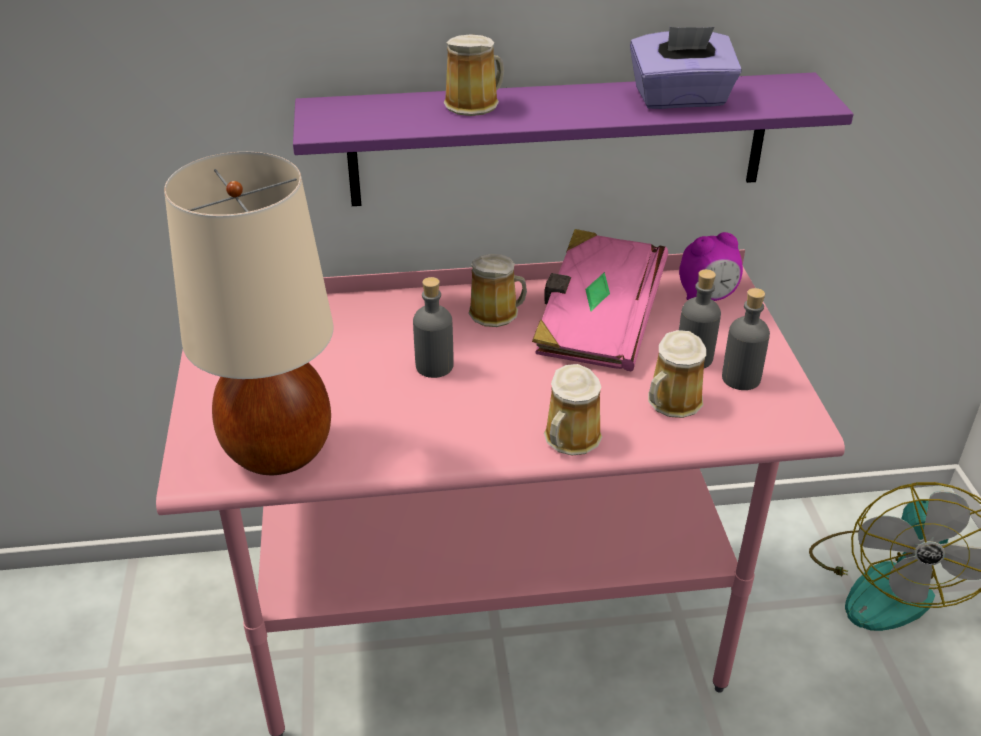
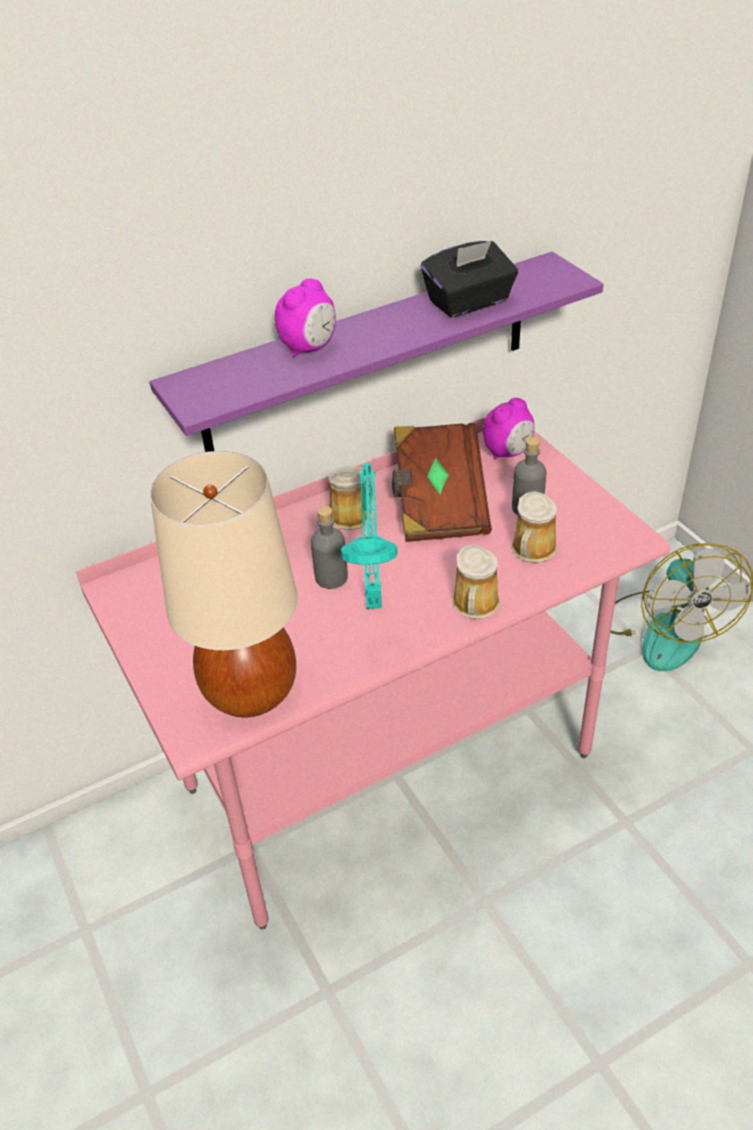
camera: 20 degrees left, 5 degrees up
(462, 402) = (374, 601): none -> turquoise table lamp
(474, 104) = (309, 348): mug -> alarm clock
(596, 325) = (438, 503): pink book -> brown book
(680, 99) = (469, 302): purple tissue box -> black tissue box
(740, 378) = (570, 514): grey bottle -> none

